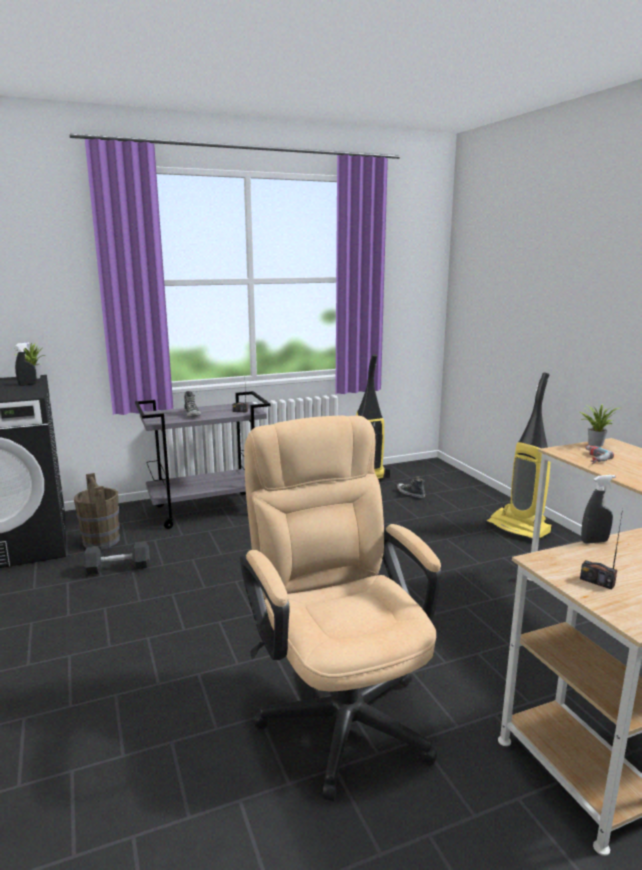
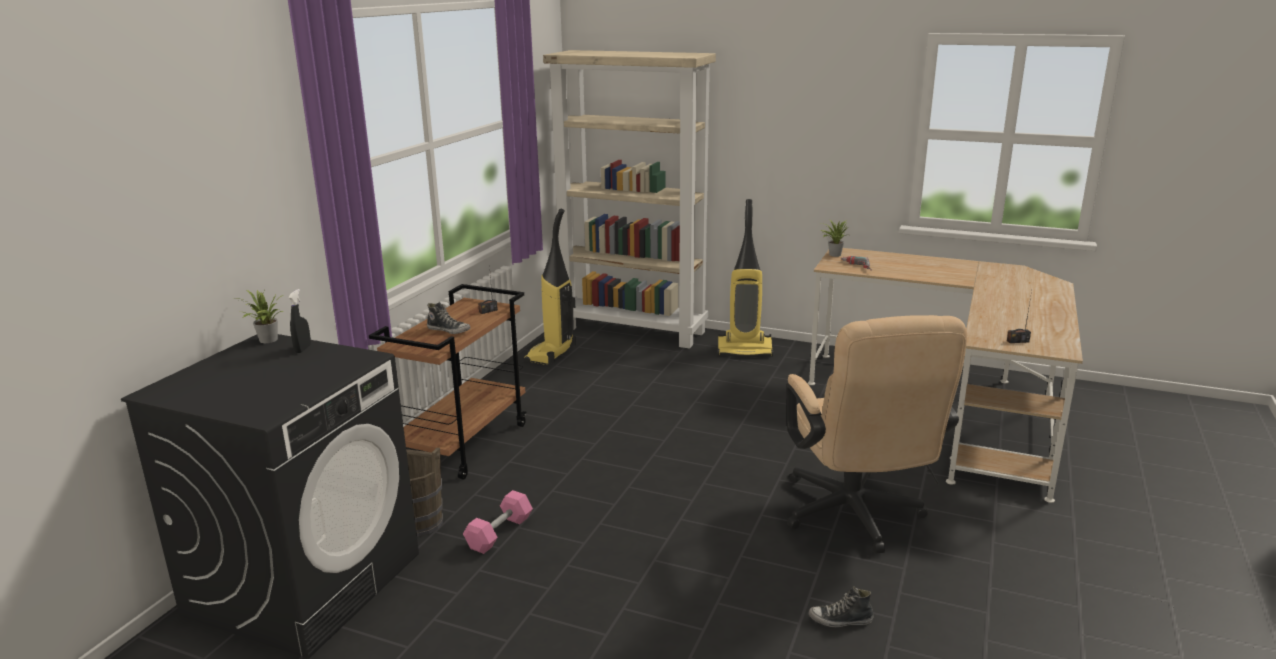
camera: 45 degrees left, 5 degrees up
(118, 568) = (499, 533): grey dumbbell -> pink dumbbell
(209, 509) = (463, 443): grey cart -> brown cart
(339, 708) = (855, 518): beige office chair -> beige office chair turned 120 degrees counterclockwise
(410, 493) = (617, 353): shoe -> shoe (840, 620)
(454, 484) = (634, 330): none -> beige bookcase
(594, 541) = (973, 321): grey spray bottle -> none

